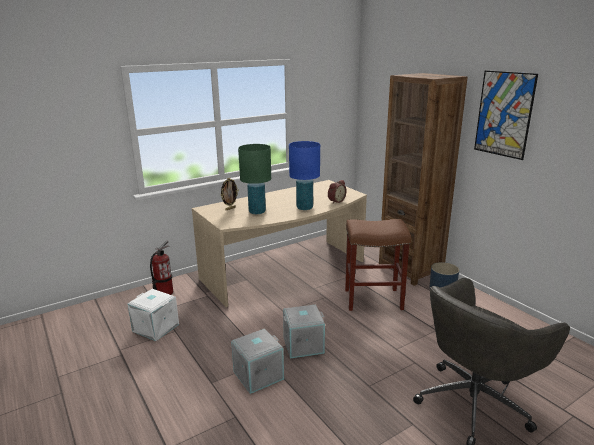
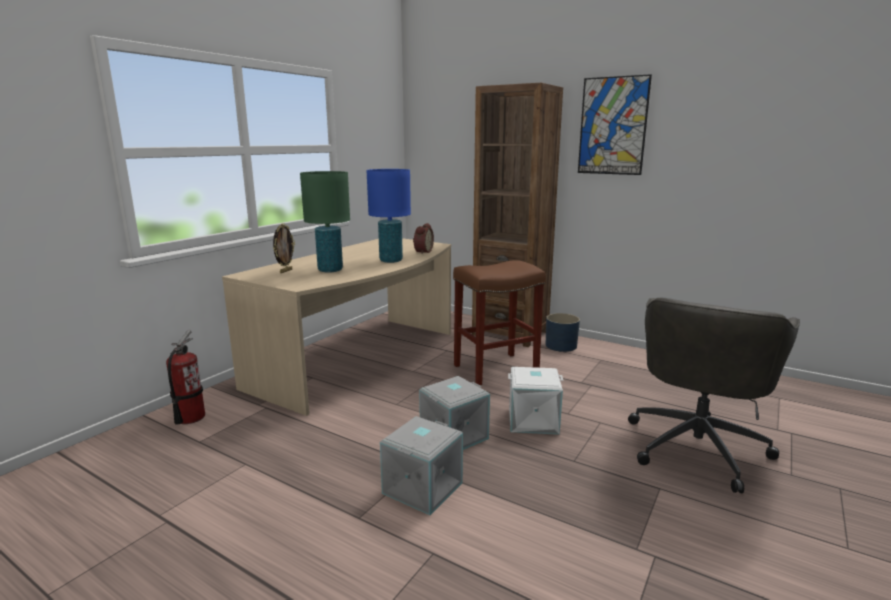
camera: 25 degrees left, 5 degrees down
(155, 328) = (206, 468): white storage box -> white storage box (532, 421)

